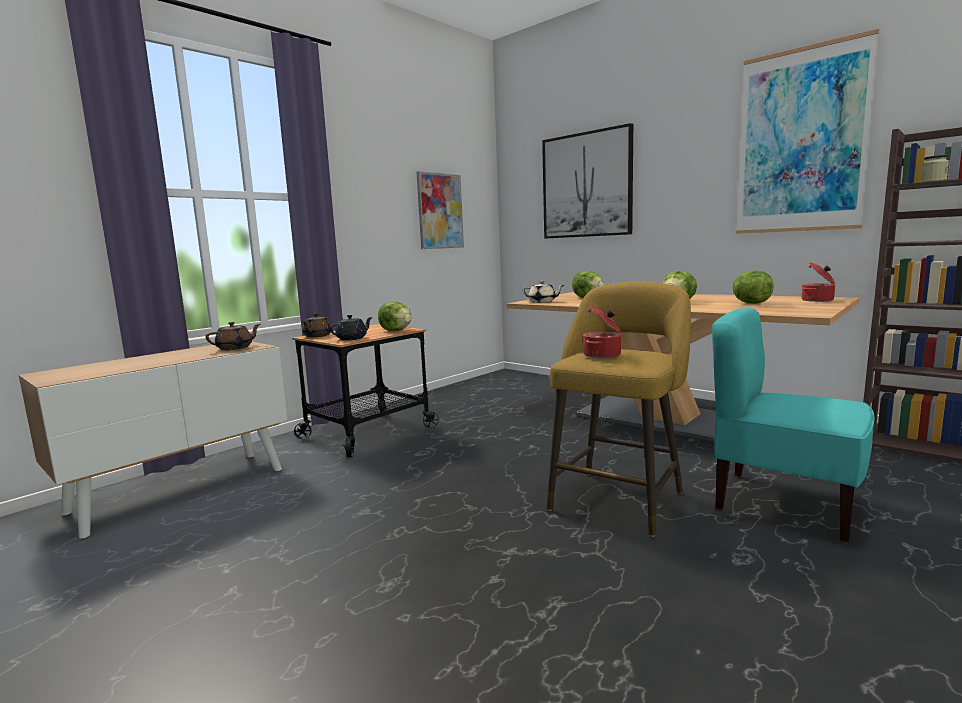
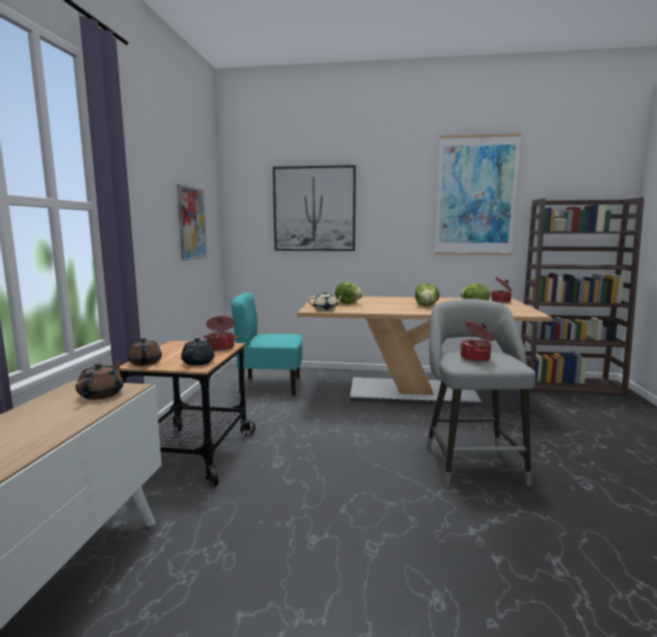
camera: 35 degrees left, 0 degrees up
(396, 331) = (221, 347): lettuce -> cooking pot
(619, 498) = (471, 462): yellow stool -> grey stool
(784, 503) = (551, 439): turquoise chair -> turquoise chair (270, 386)

